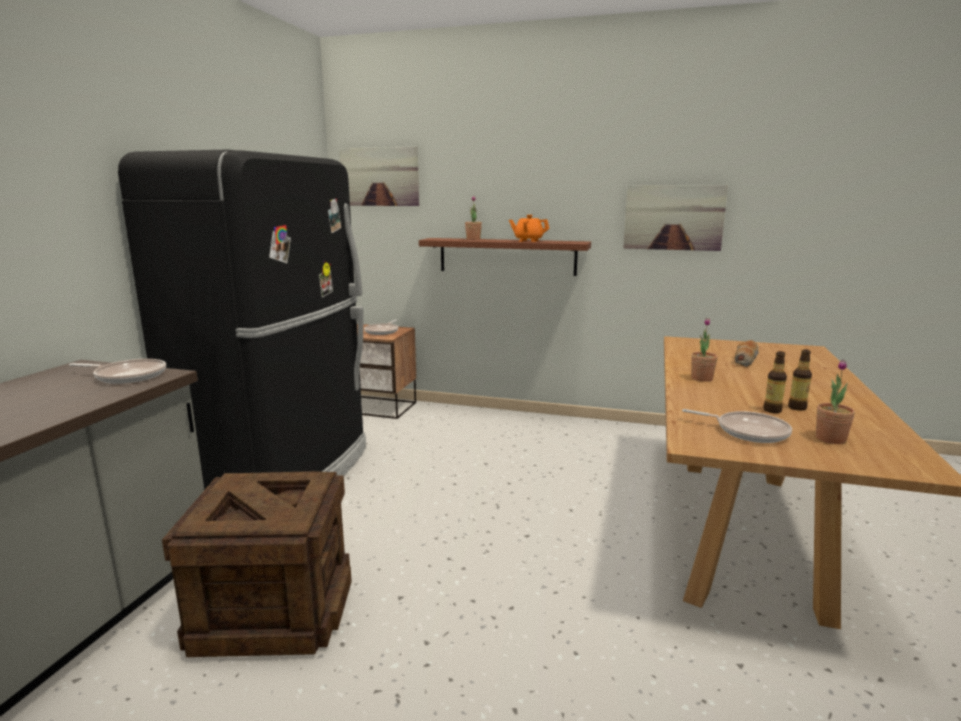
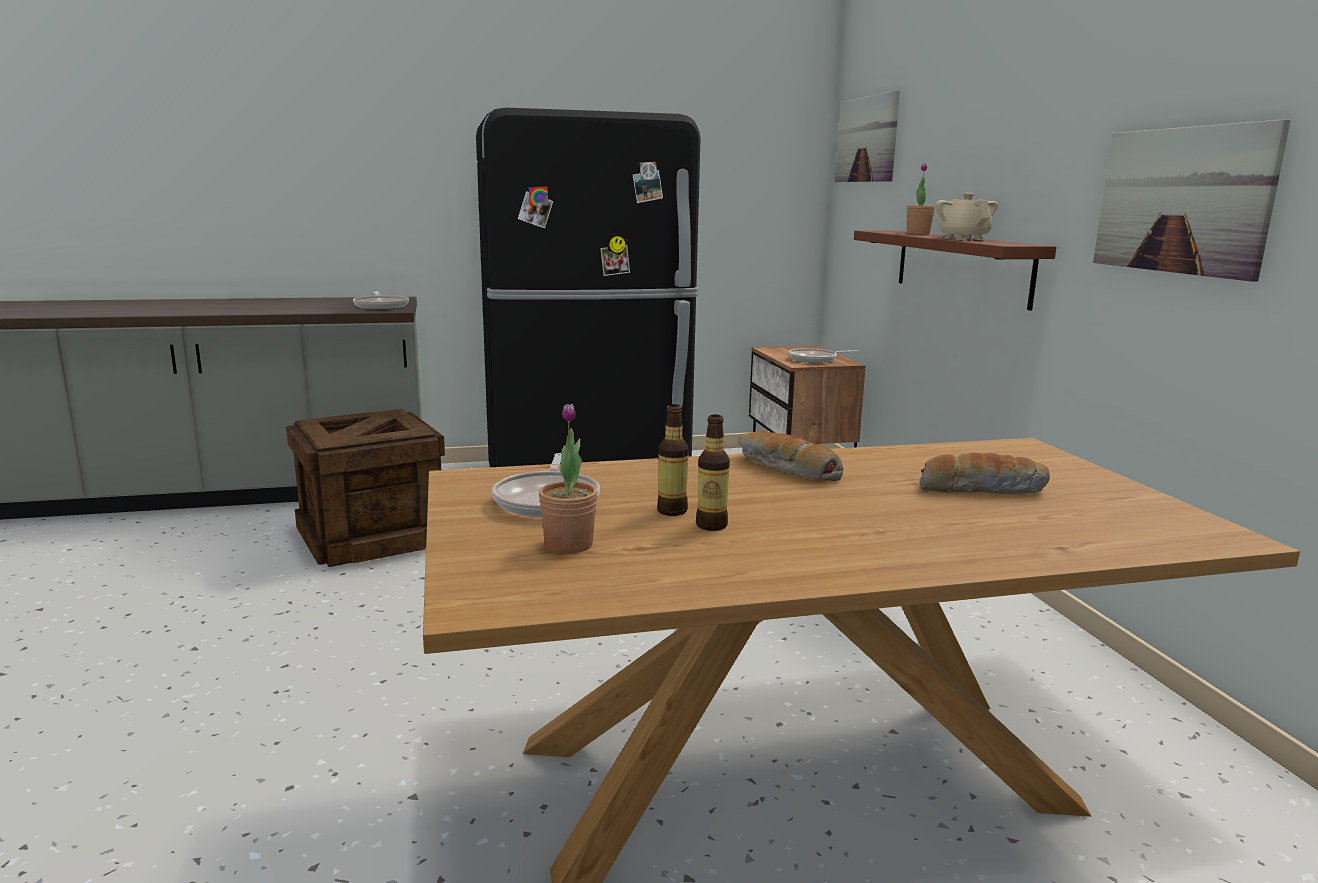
camera: 60 degrees right, 0 degrees up
(528, 241) = (963, 239): orange teapot -> beige teapot
(702, 378) = (786, 469): potted plant -> bread

